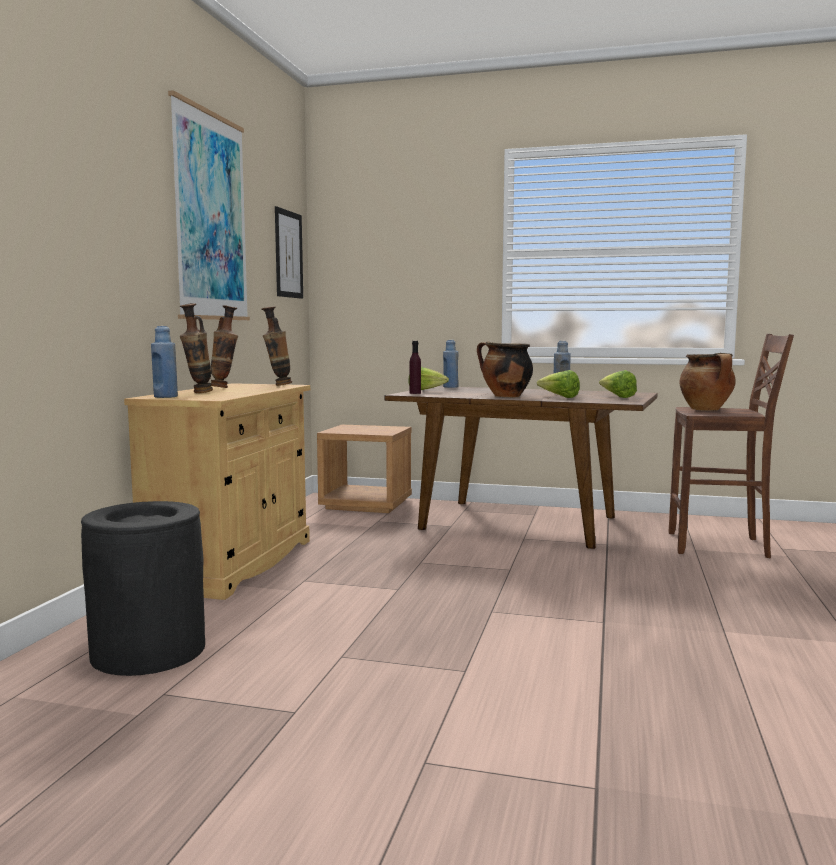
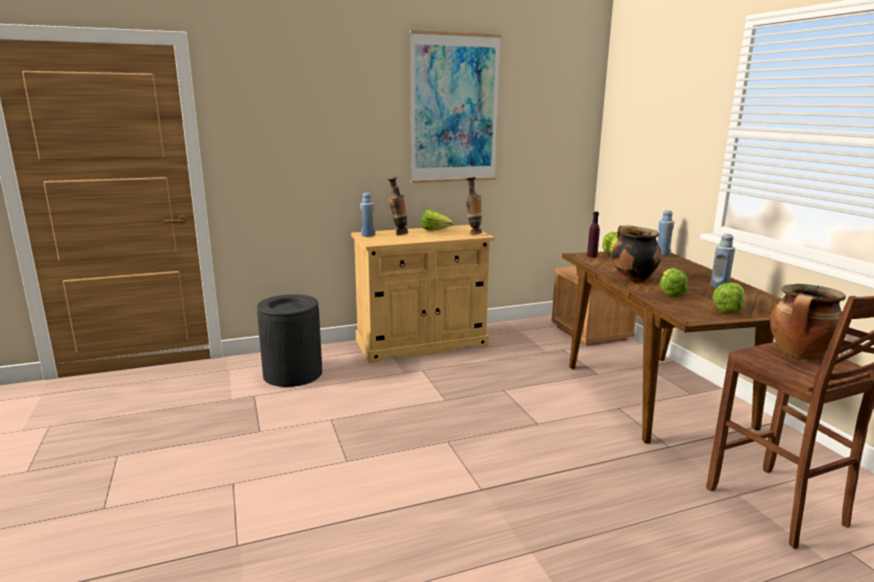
camera: 55 degrees right, 10 degrees up
(225, 388) = (435, 230): vase -> lettuce
(288, 254) = (565, 122): picture -> none

